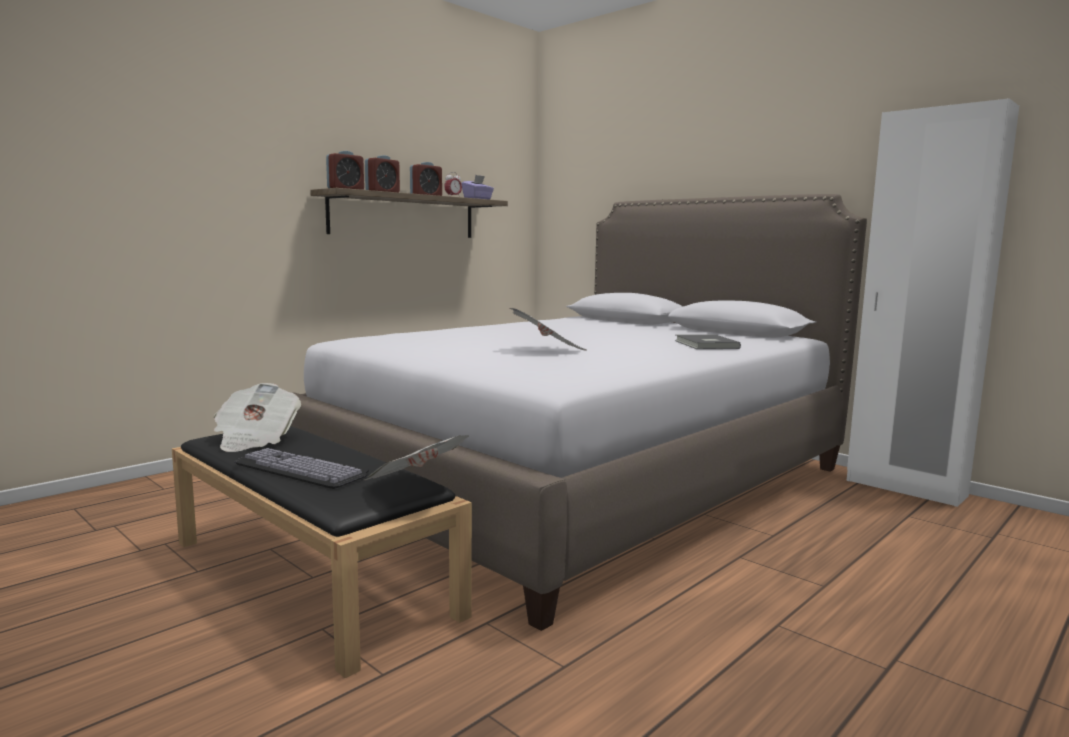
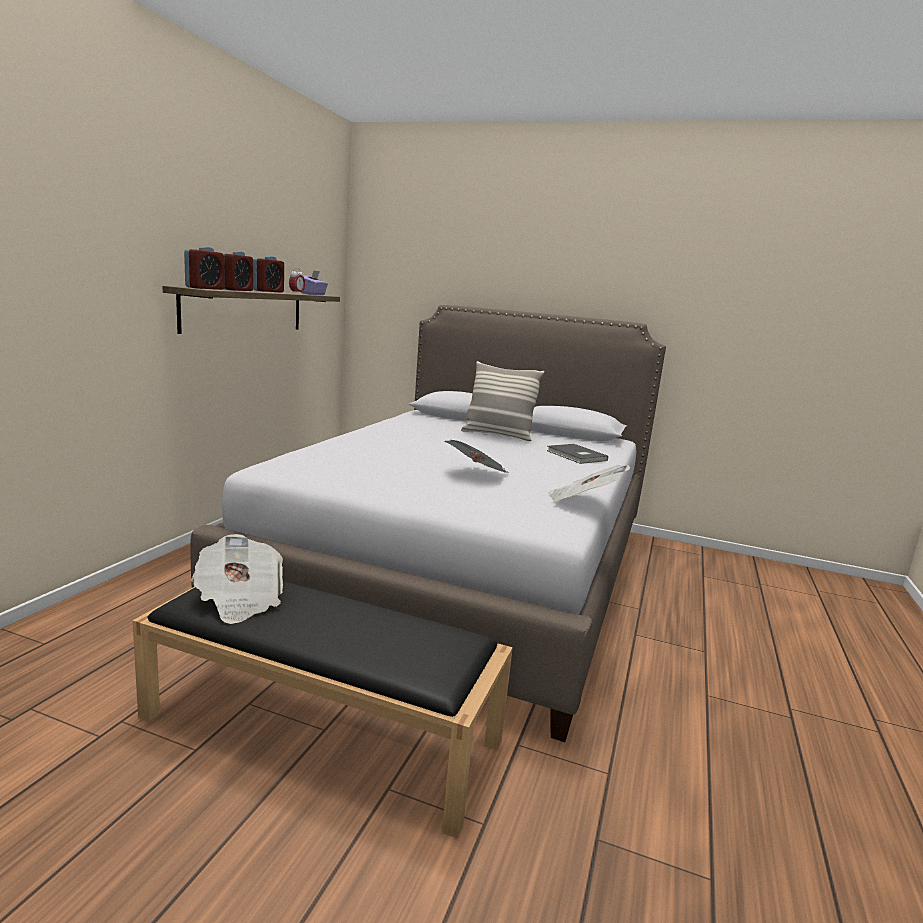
camera: 25 degrees left, 5 degrees up
(307, 467) = (344, 634): keyboard -> none
(416, 485) = (468, 640): newspaper -> newspaper (583, 502)
(639, 330) = (498, 435): none -> pillow
(905, 488) = (682, 549): white wardrobe -> none

